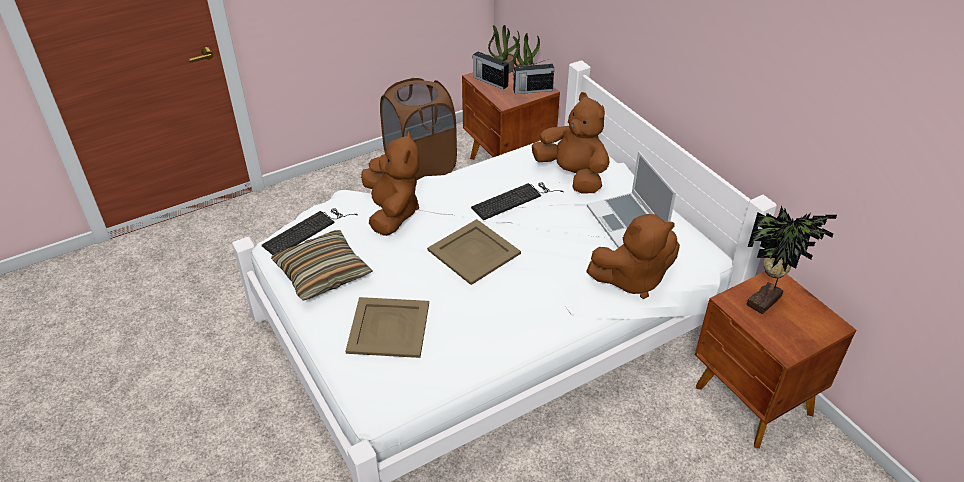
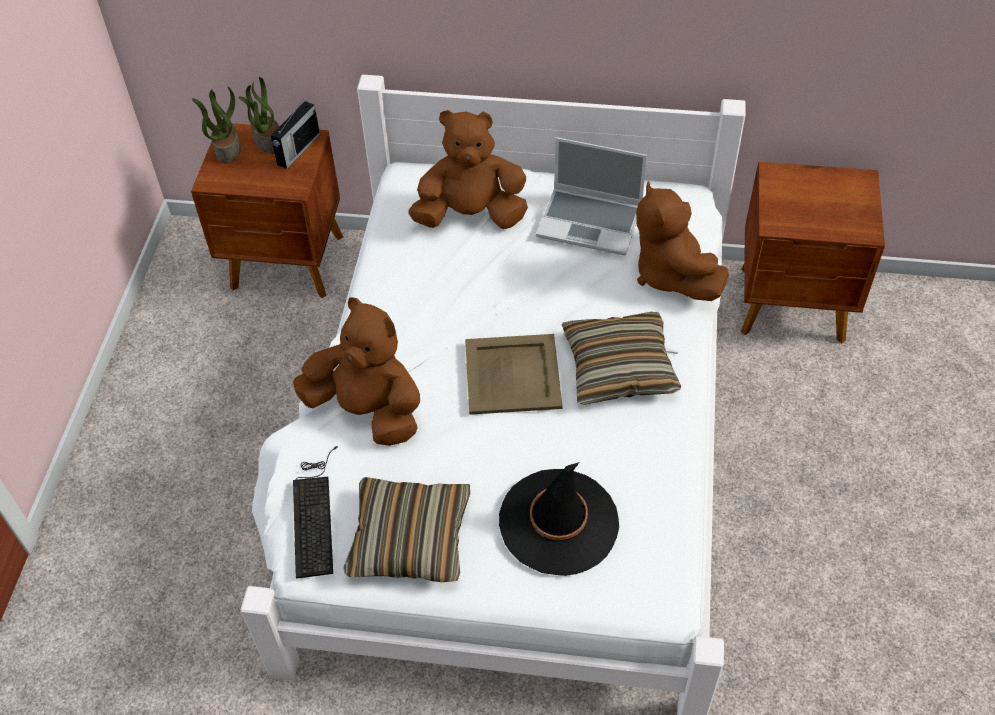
camera: 50 degrees left, 10 degrees up
(388, 327) = (559, 522): beige tray -> black hat
(421, 169) = (196, 348): brown laundry basket -> none
(489, 81) = (235, 174): radio -> none
(514, 199) = (463, 287): keyboard -> none
(530, 294) = (619, 367): none -> pillow
(632, 279) = (671, 274): brown plush toy -> brown plush toy turned 135 degrees clockwise
(766, 302) = (798, 201): potted plant -> none

